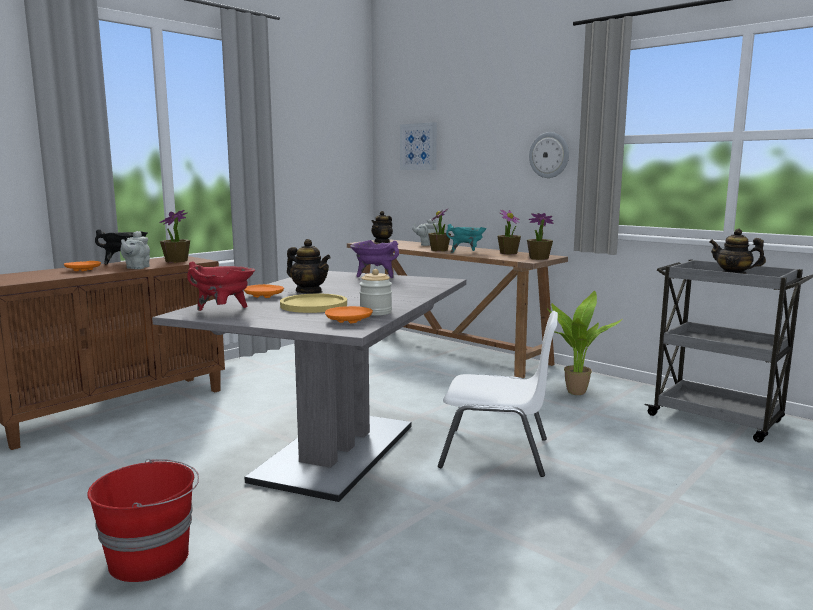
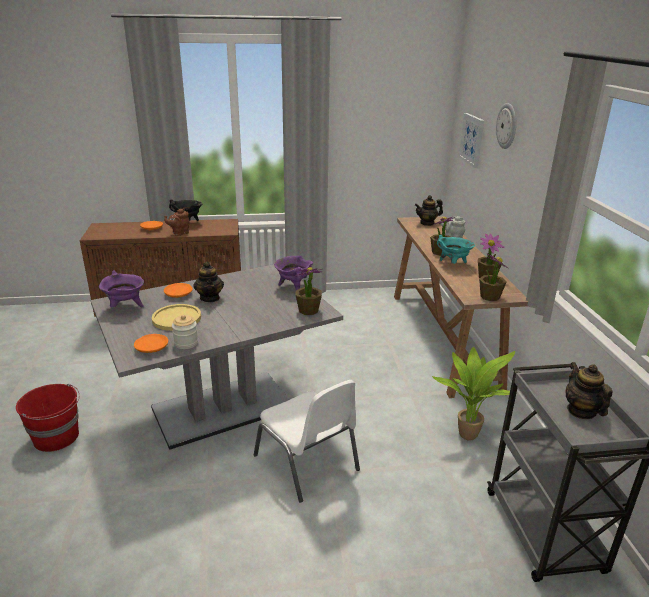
camera: 40 degrees right, 15 degrees up
(136, 268) = (179, 233): grey teapot -> brown teapot
(176, 261) = (216, 228): potted plant -> potted plant (308, 310)
(223, 311) = (125, 307): red cooking pot -> purple cooking pot
(549, 155) = (539, 191): wall clock -> wall clock (507, 126)

